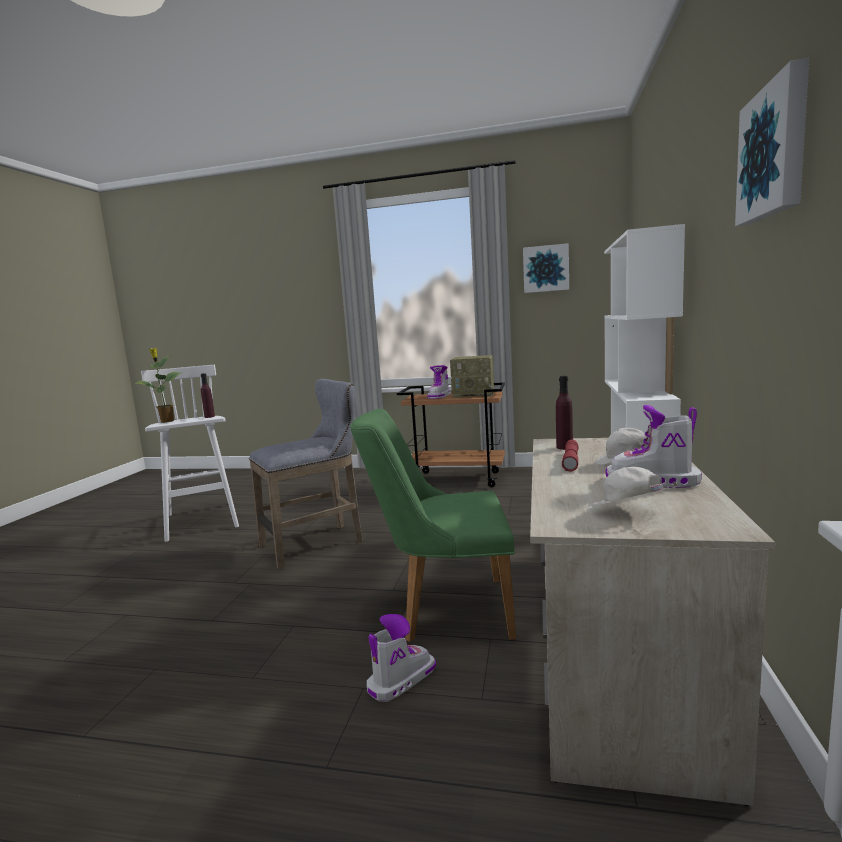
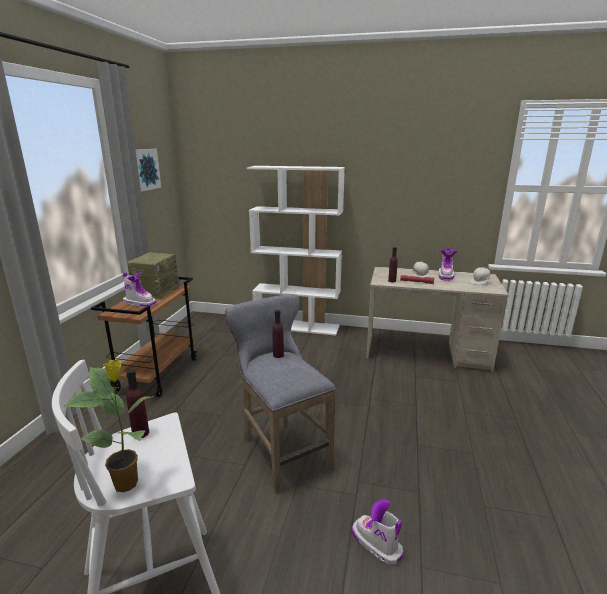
camera: 90 degrees left, 10 degrees up
(323, 439) = (278, 355): none -> purple bottle
(401, 680) = (454, 401): boot -> boot (376, 544)
(443, 609) = (390, 388): green chair -> none
(775, 152) = (444, 161): picture -> none

